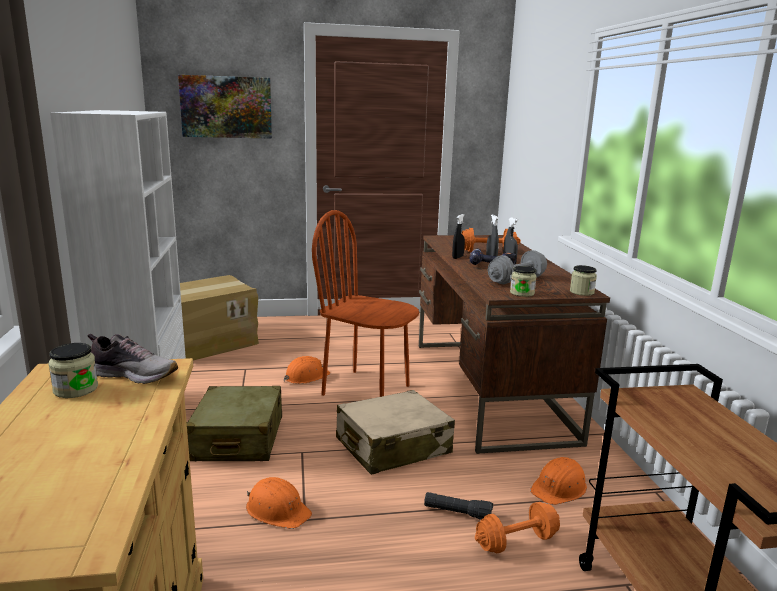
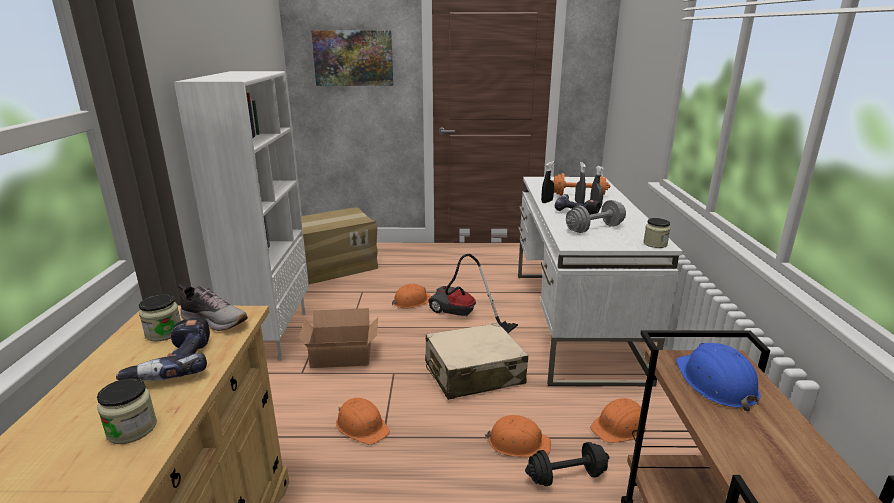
camera: 10 degrees right, 5 degrees up
(102, 418) = (173, 363): none -> power drill
(237, 439) = (342, 357): beige suitcase -> cardboard box
(366, 389) = (462, 317): brown chair -> vacuum cleaner
(457, 513) = (518, 443): black flashlight -> orange hard hat
(489, 389) = (574, 322): brown desk -> white desk
(516, 542) = (566, 476): orange dumbbell -> black dumbbell
(522, 293) = (594, 243): jar -> jar (132, 429)
(678, 413) = (716, 382): none -> blue hard hat

